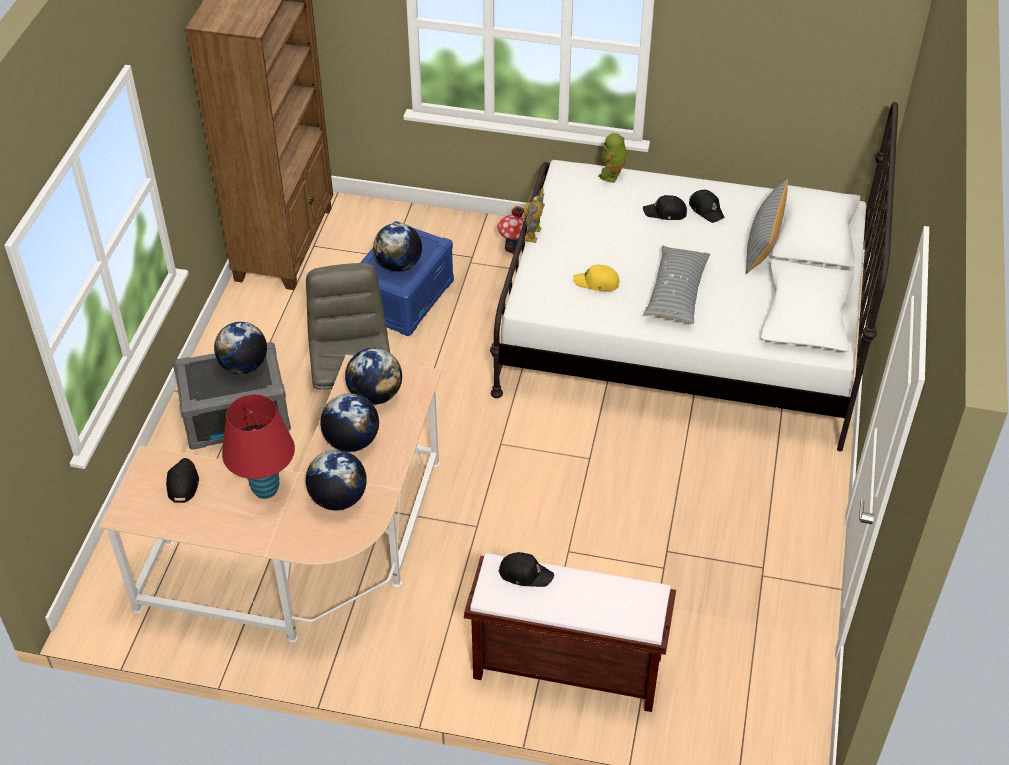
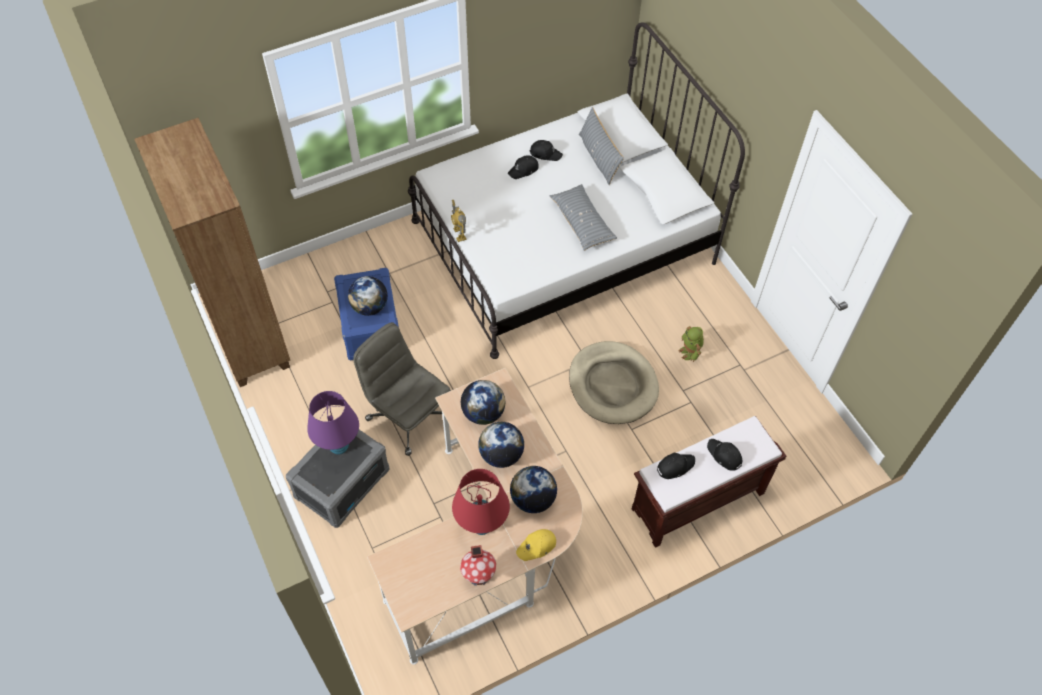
camera: 40 degrees left, 10 degrees up
(182, 483) = (424, 561): black cap -> black cap (724, 456)
(244, 365) = (339, 447): globe -> purple table lamp
(513, 247) = (407, 246): toy house -> toy house (479, 577)
(592, 497) = (612, 385): none -> beige dog bed
(597, 283) = (530, 244): yellow cap -> yellow cap (537, 546)
(612, 176) = (466, 162): toy robot -> toy robot (690, 352)

